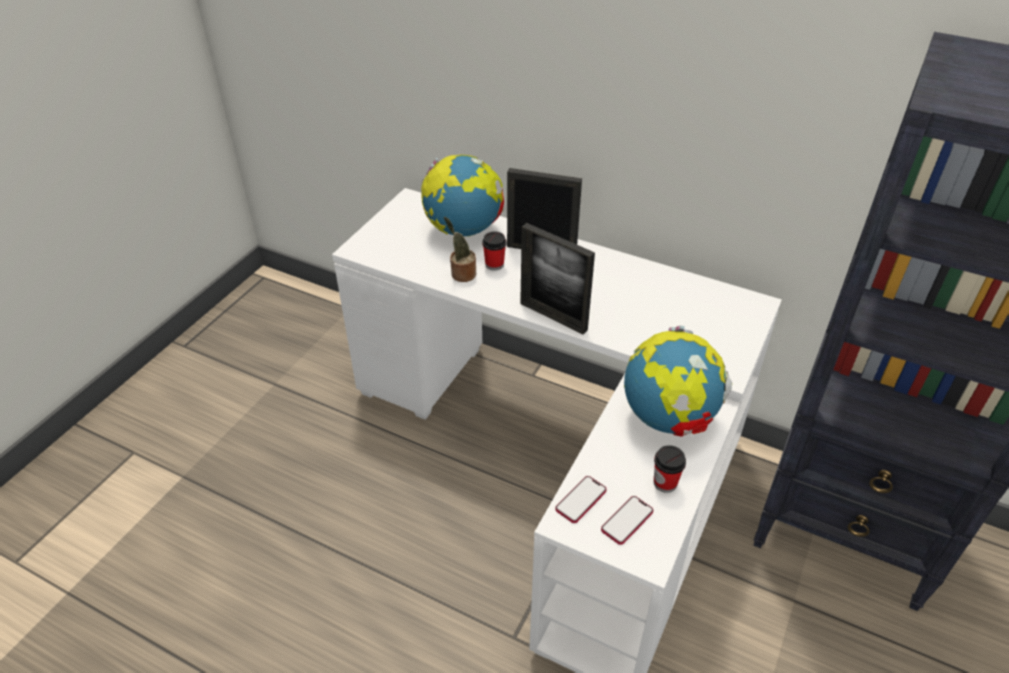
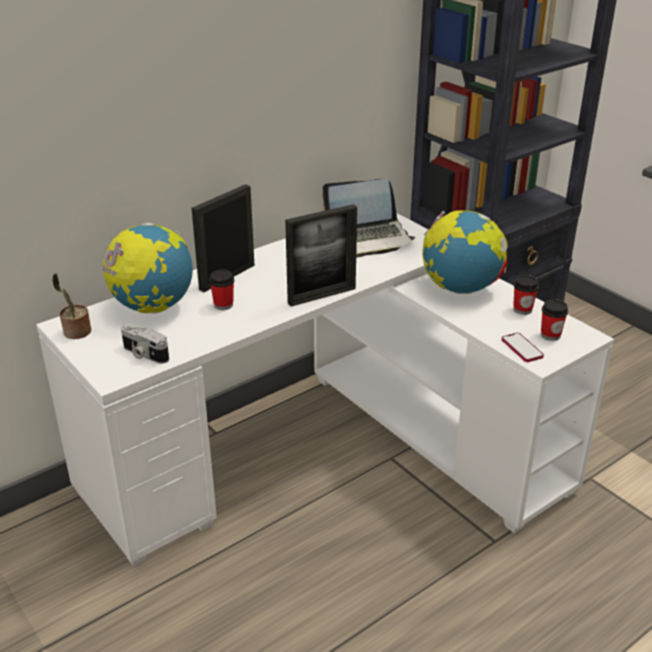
camera: 65 degrees left, 10 degrees down
(395, 252) = (144, 354): none -> camera
(461, 274) = (219, 325): potted plant -> potted plant (76, 332)
(627, 521) = (550, 335): phone -> cup
(693, 313) = (369, 239): none -> laptop

